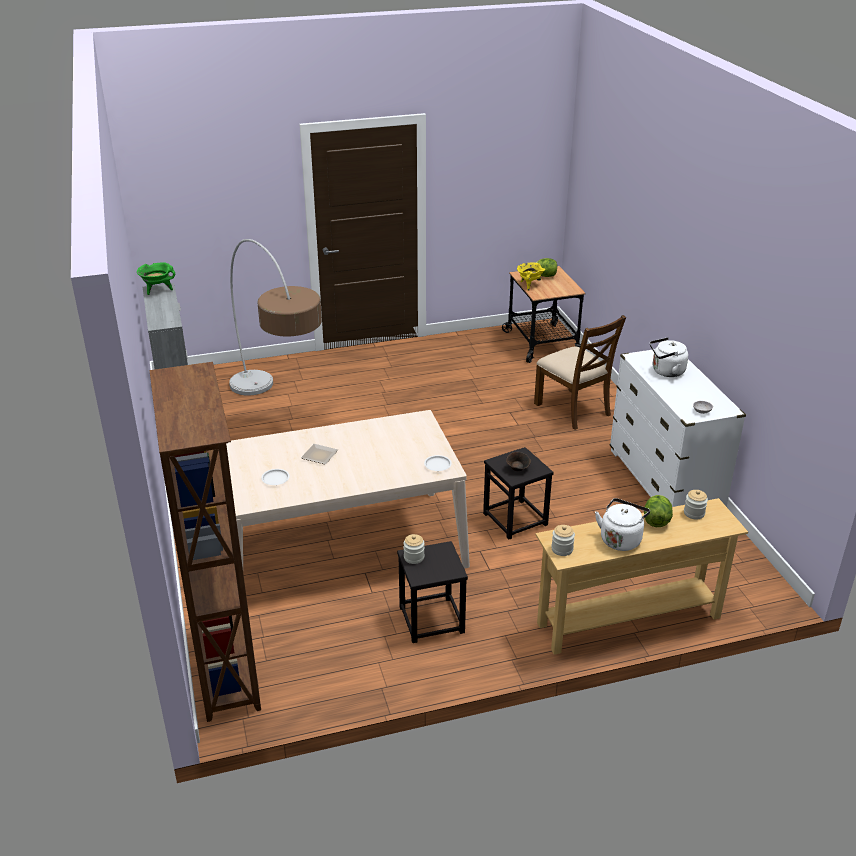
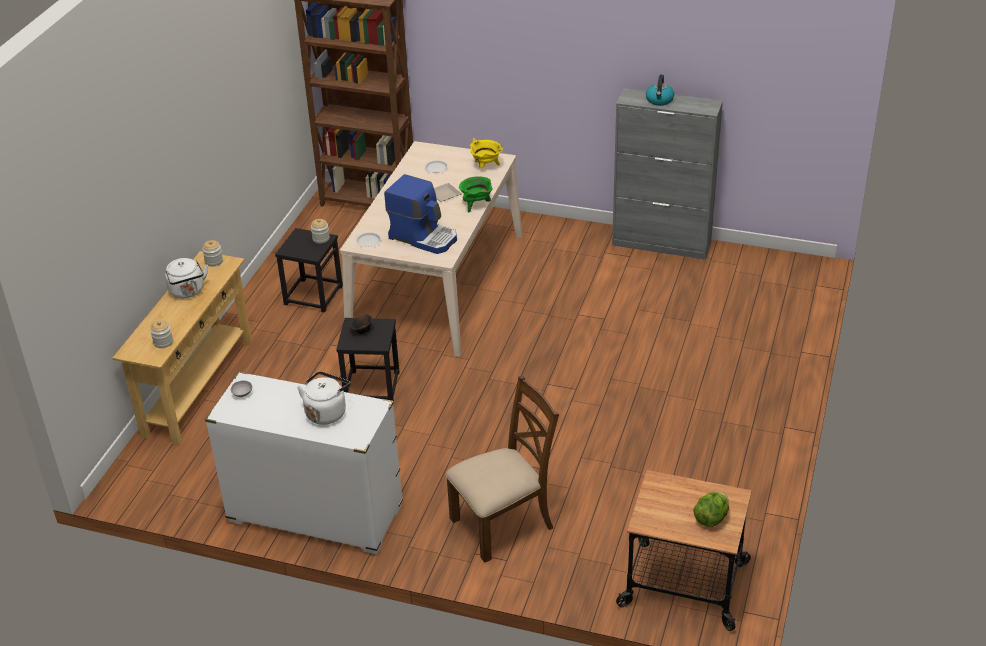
camera: 125 degrees right, 5 degrees up
(158, 290) = (706, 105): green cooking pot -> green cooking pot (476, 205)
(162, 309) = (659, 100): none -> kettle
(279, 410) = (687, 313): floor lamp -> none
(400, 439) = (424, 237): none -> coffee machine
(529, 285) = (692, 488): yellow cooking pot -> yellow cooking pot (486, 166)
(573, 409) = (503, 523): brown chair -> brown chair turned 150 degrees clockwise
(656, 521) = (181, 318): lettuce -> none

